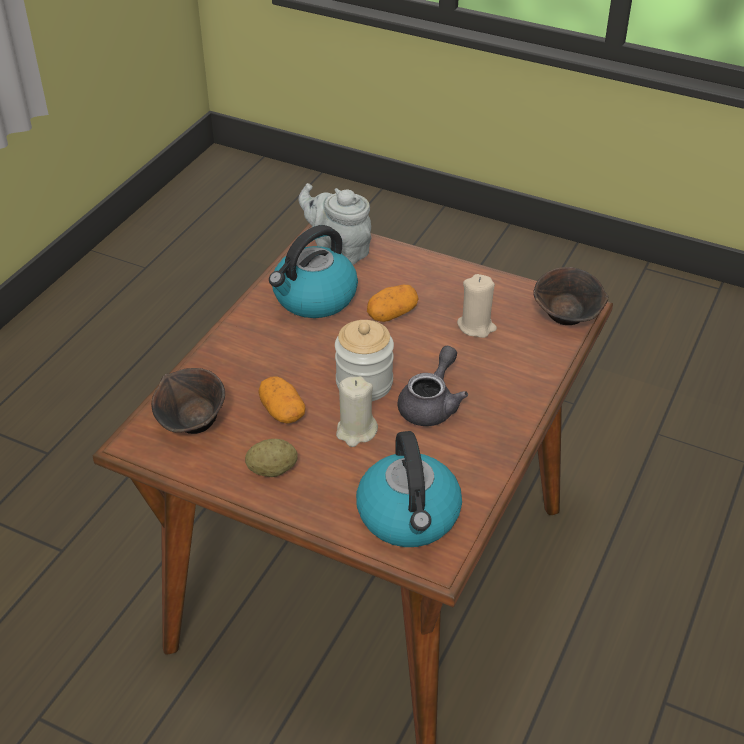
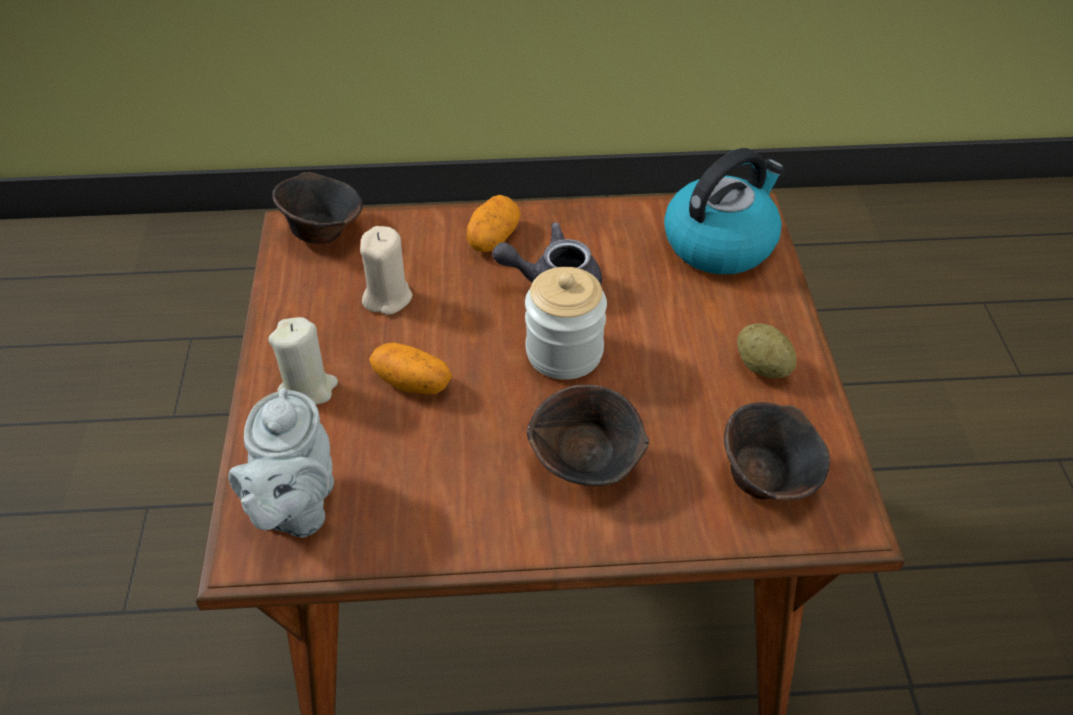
camera: 120 degrees left, 5 degrees up
(272, 357) = (587, 464): none -> brown bowl
(282, 411) = (671, 403): potato -> potato (493, 238)
(314, 298) = (431, 481): kettle -> none
(356, 431) = (646, 326): beige candle -> beige candle (308, 388)

